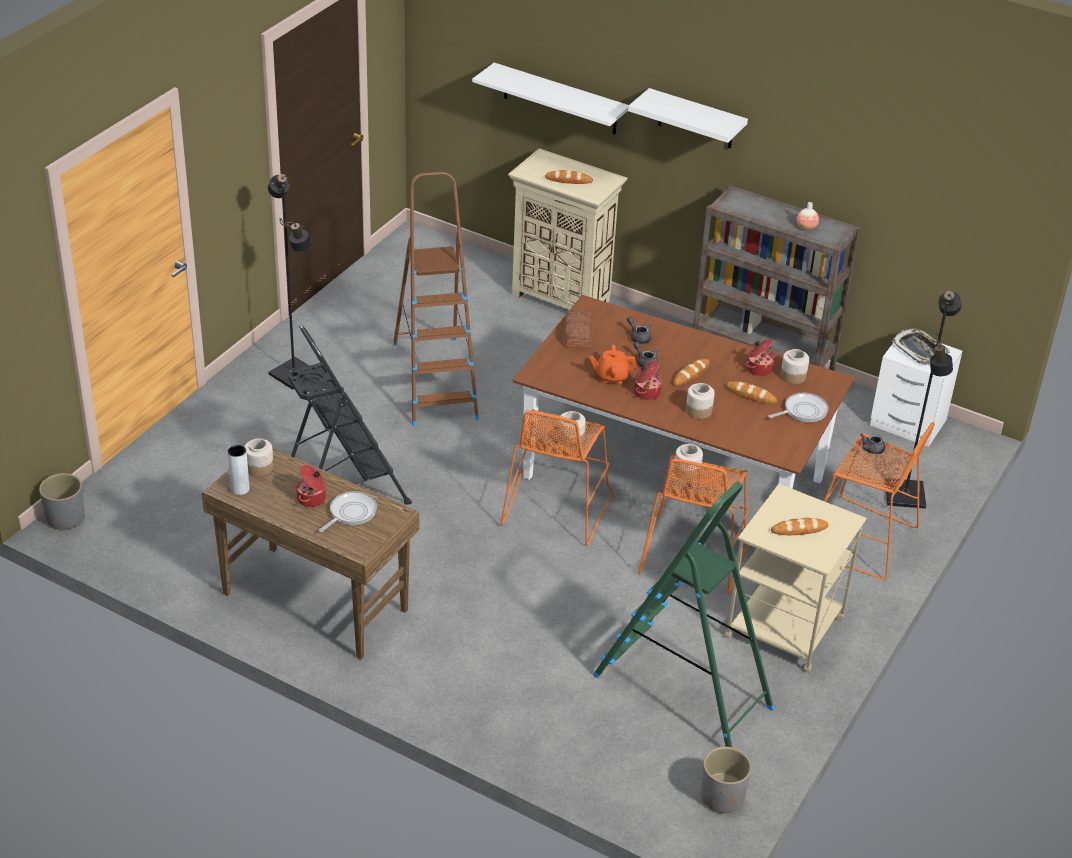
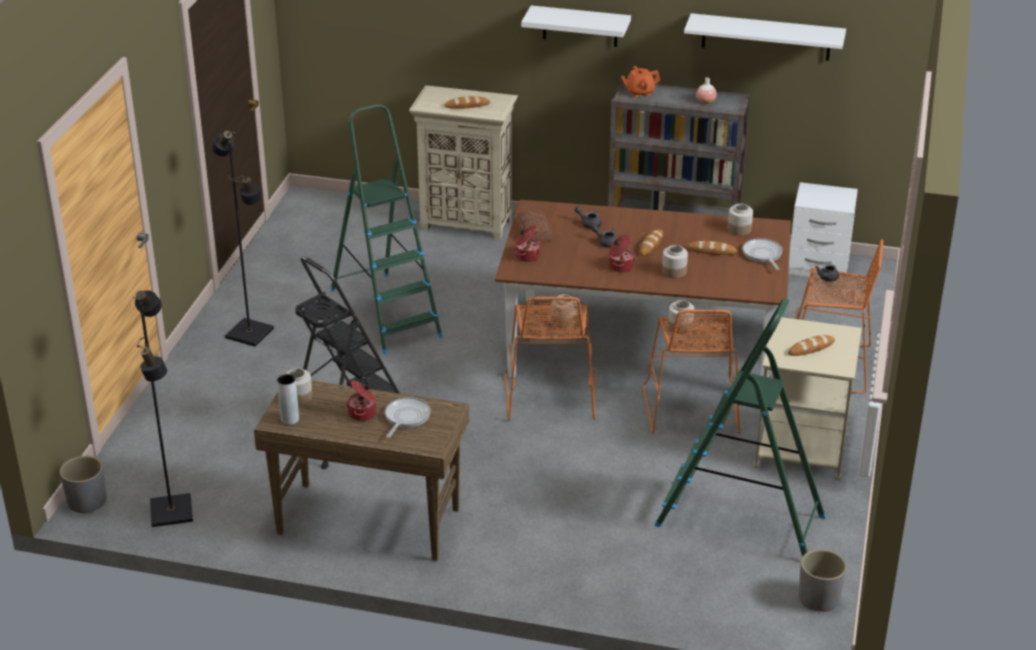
camera: 15 degrees left, 5 degrees down
(435, 381) = (386, 313): brown step ladder -> green step ladder
(560, 99) = (442, 34): white shelf -> white shelf (766, 37)
(611, 376) = (582, 259): orange teapot -> orange teapot (639, 92)
(758, 368) = (706, 229): cooking pot -> cooking pot (527, 256)
(803, 411) = (763, 255): frying pan -> frying pan turned 60 degrees counterclockwise
(904, 494) = (845, 322): black floor lamp -> black floor lamp (171, 511)
(920, 350) = (823, 195): tray -> none

